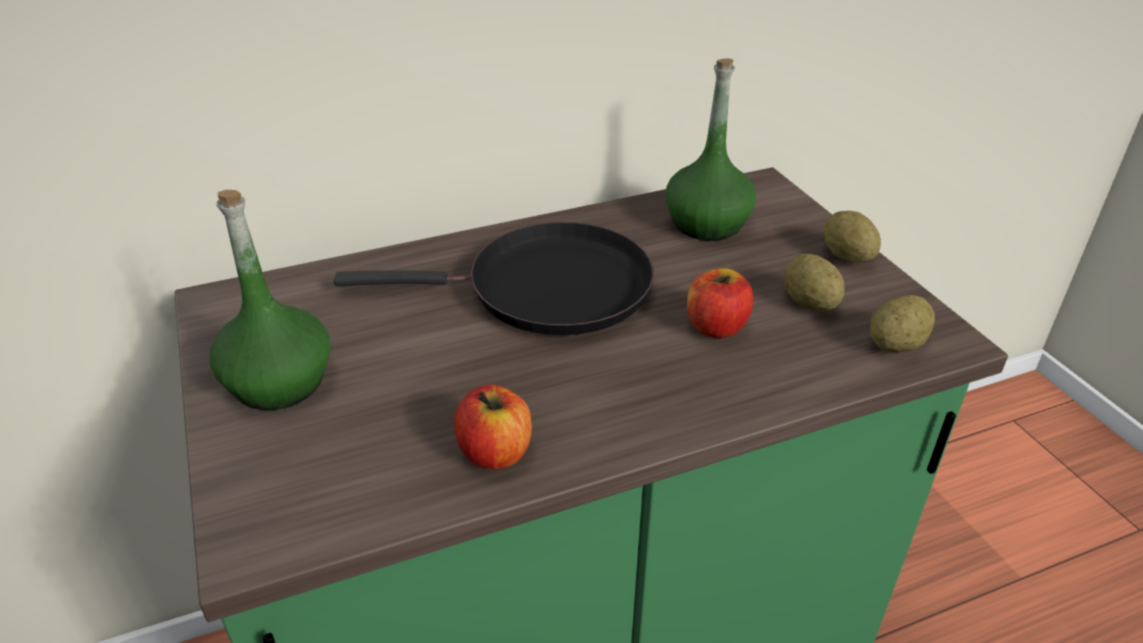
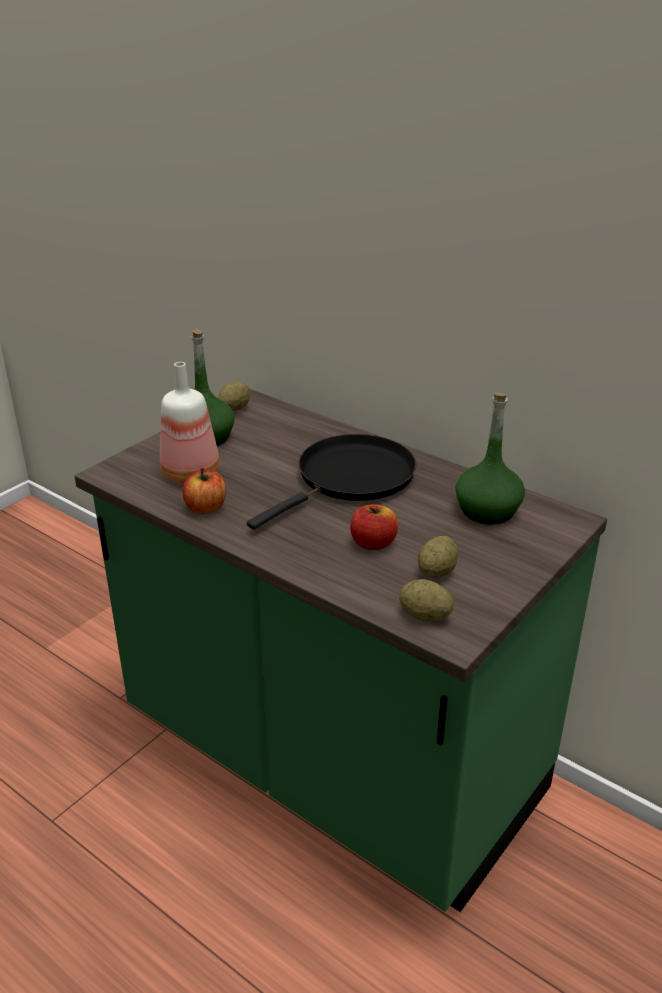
camera: 60 degrees right, 5 degrees down
(374, 435) = (191, 473): none -> bottle
(547, 289) = (351, 479): black frying pan -> black frying pan turned 105 degrees counterclockwise
(847, 256) = (514, 575): potato -> potato (235, 409)

